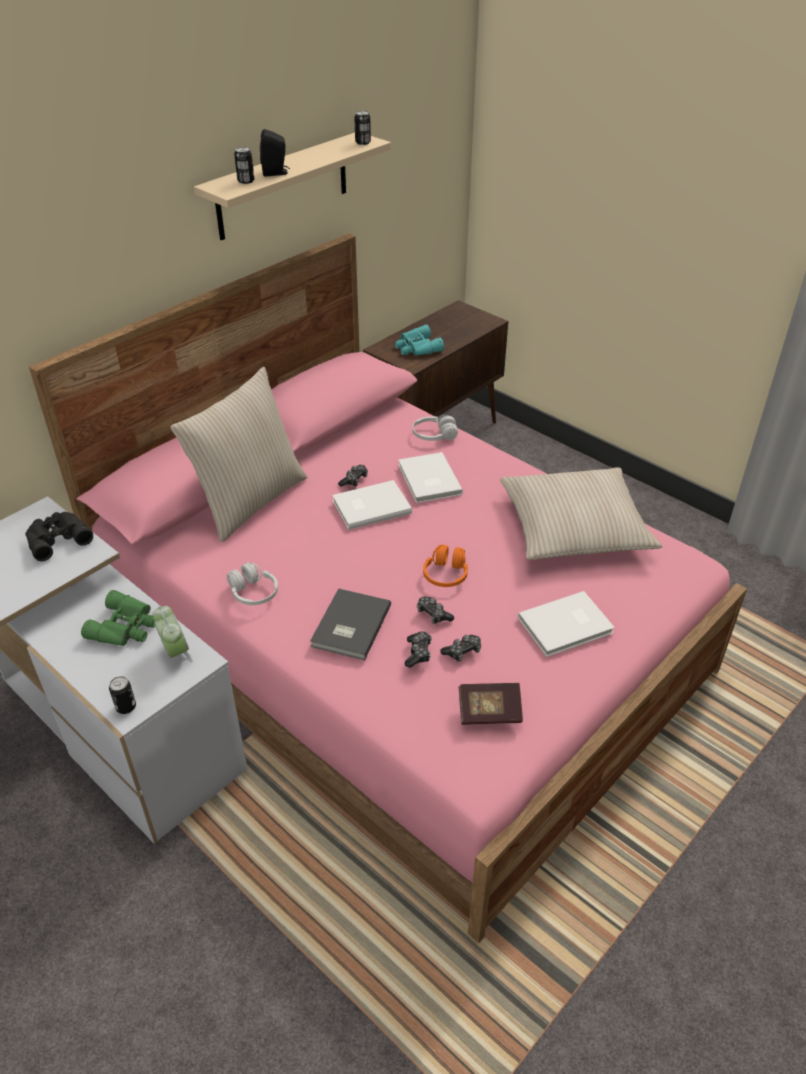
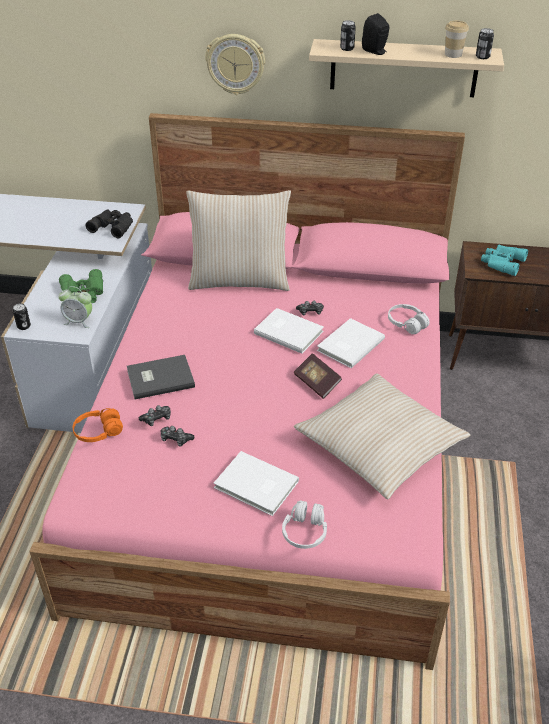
camera: 55 degrees right, 0 degrees up
(115, 253) = (235, 64): none -> wall clock
(175, 652) = (79, 321): alarm clock -> alarm clock turned 75 degrees clockwise
(253, 593) = (156, 325): white headphones -> white headphones (305, 532)
(338, 150) = (453, 54): none -> cup
(433, 614) = (201, 409): game controller -> none
(446, 574) = (251, 399): orange headphones -> orange headphones (98, 432)
(489, 712) = (130, 478): book -> book (317, 383)

